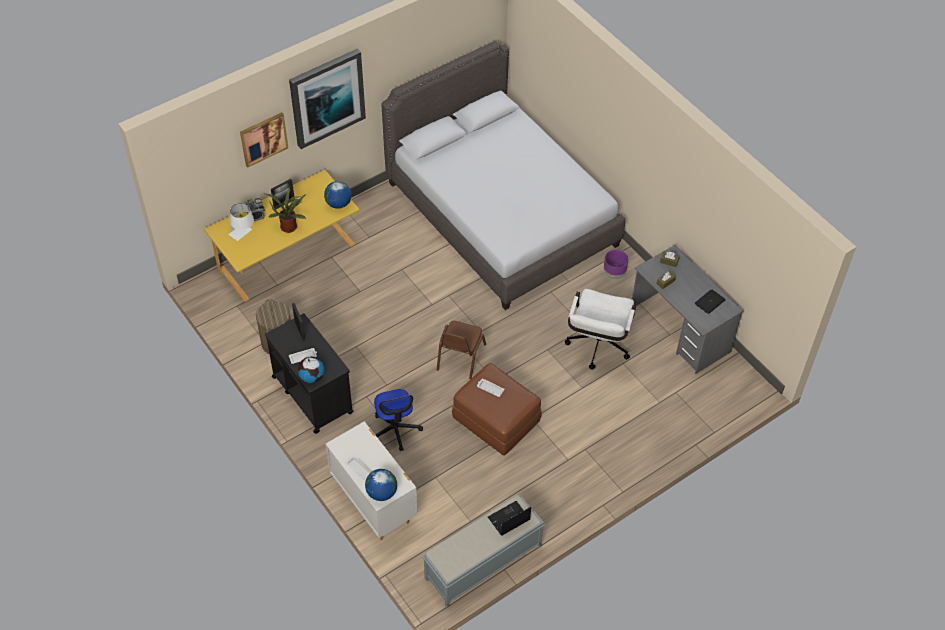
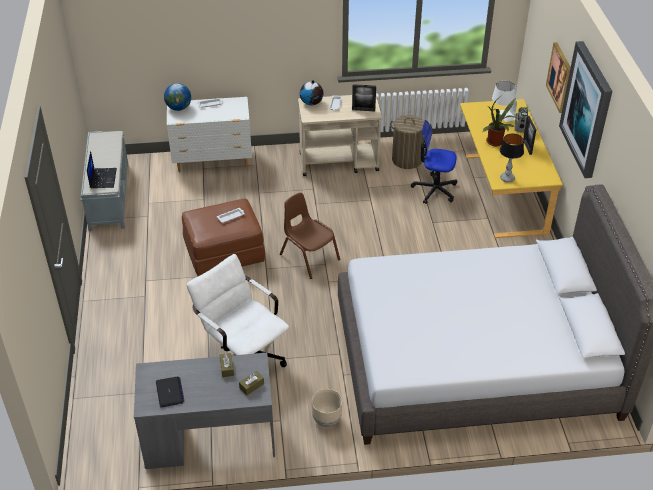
camera: 120 degrees right, 10 degrees down
(312, 394) = (339, 162): black cart -> beige cart
(338, 204) = (507, 178): globe -> table lamp
(395, 429) = (267, 193): office chair -> office chair (434, 190)
(614, 273) = (326, 420): purple planter -> beige planter

